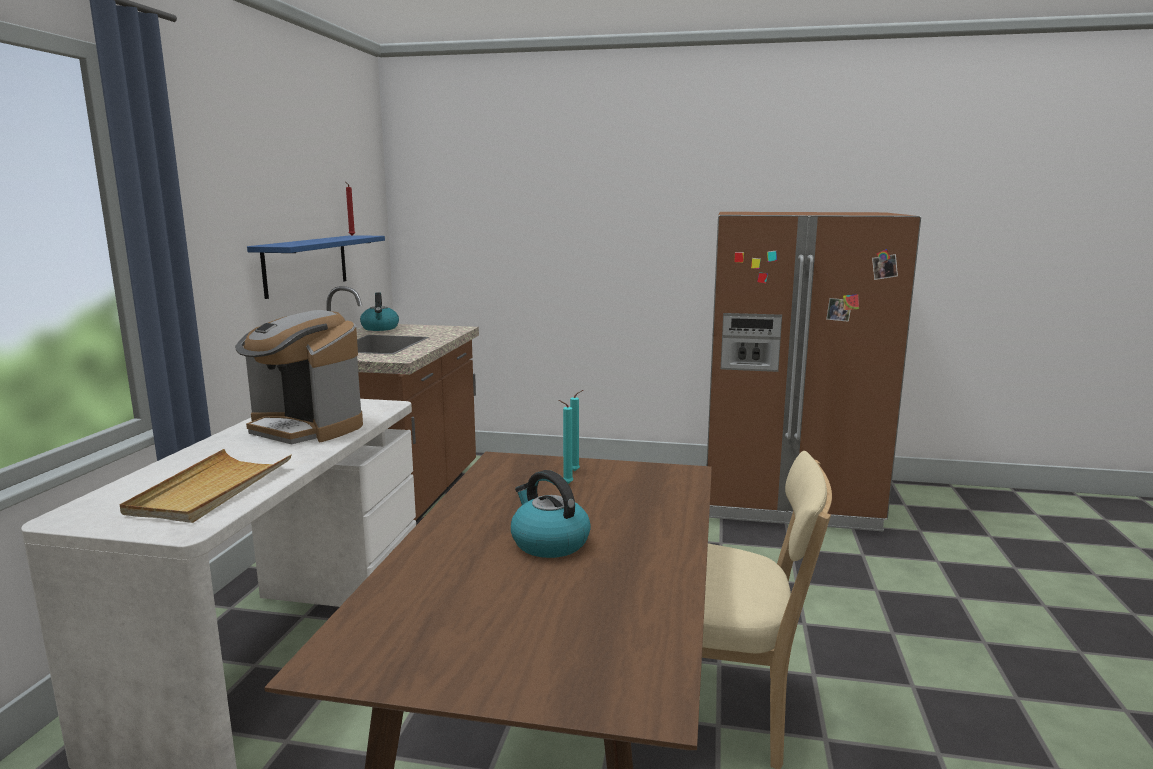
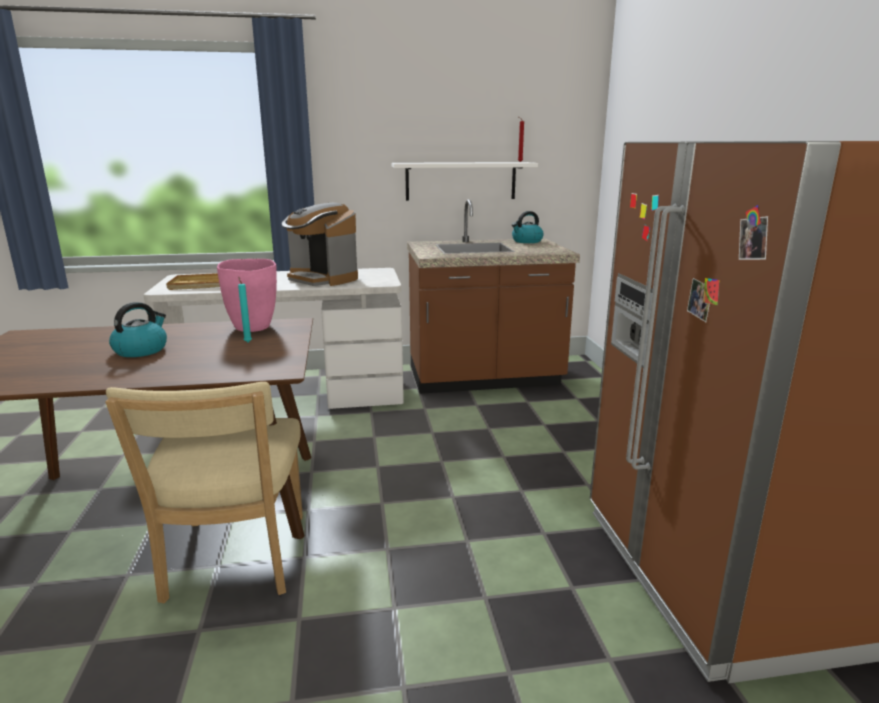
camera: 70 degrees right, 5 degrees up
(305, 428) = (322, 279): coffee machine -> coffee machine turned 60 degrees counterclockwise
(306, 264) = (461, 181): blue shelf -> white shelf
(499, 479) = (253, 327): none -> pink vase
(576, 471) = (276, 341): turquoise candle -> none

